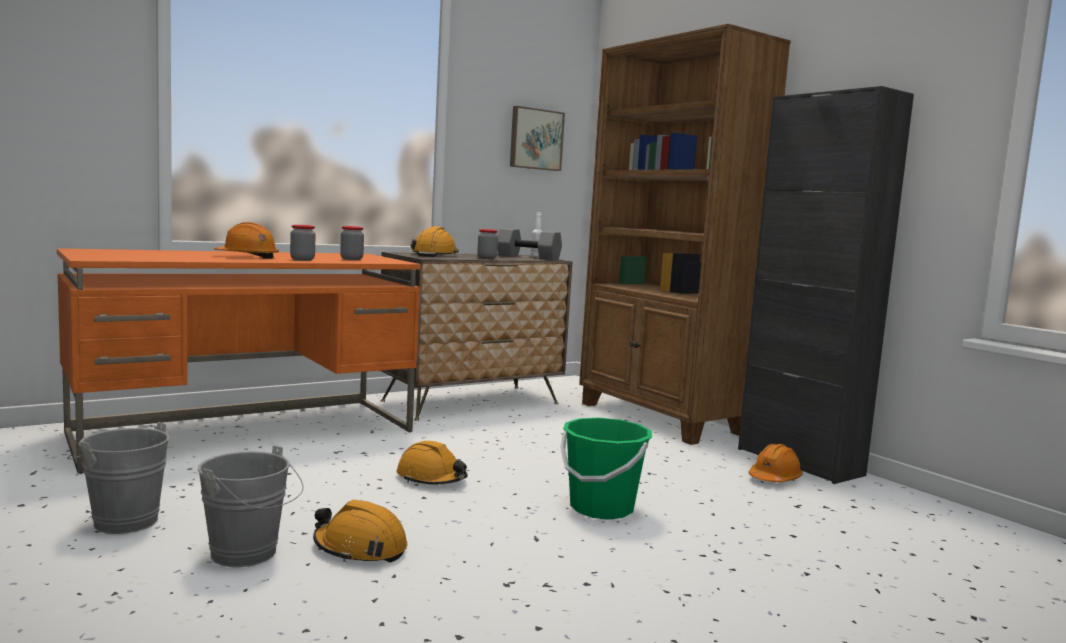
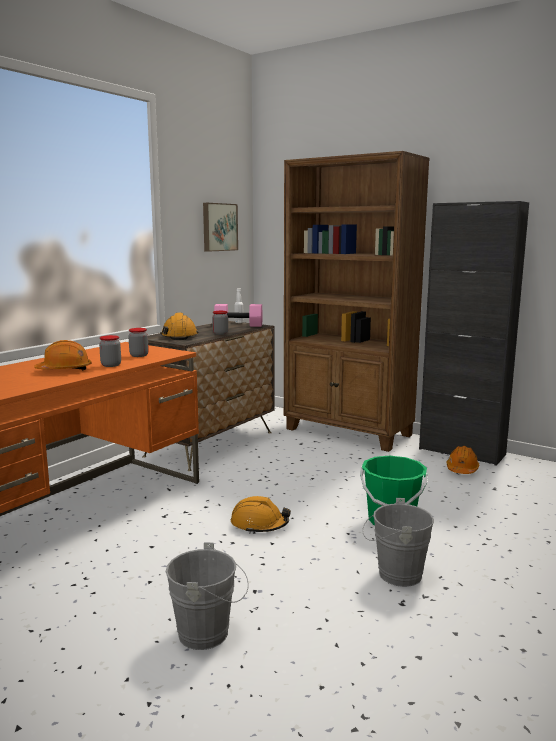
camera: 20 degrees left, 5 degrees up
(121, 520) = (71, 631): grey bucket -> grey bucket (395, 574)
(360, 549) = (279, 603): orange hard hat -> none
(527, 257) = (238, 325): grey dumbbell -> pink dumbbell

